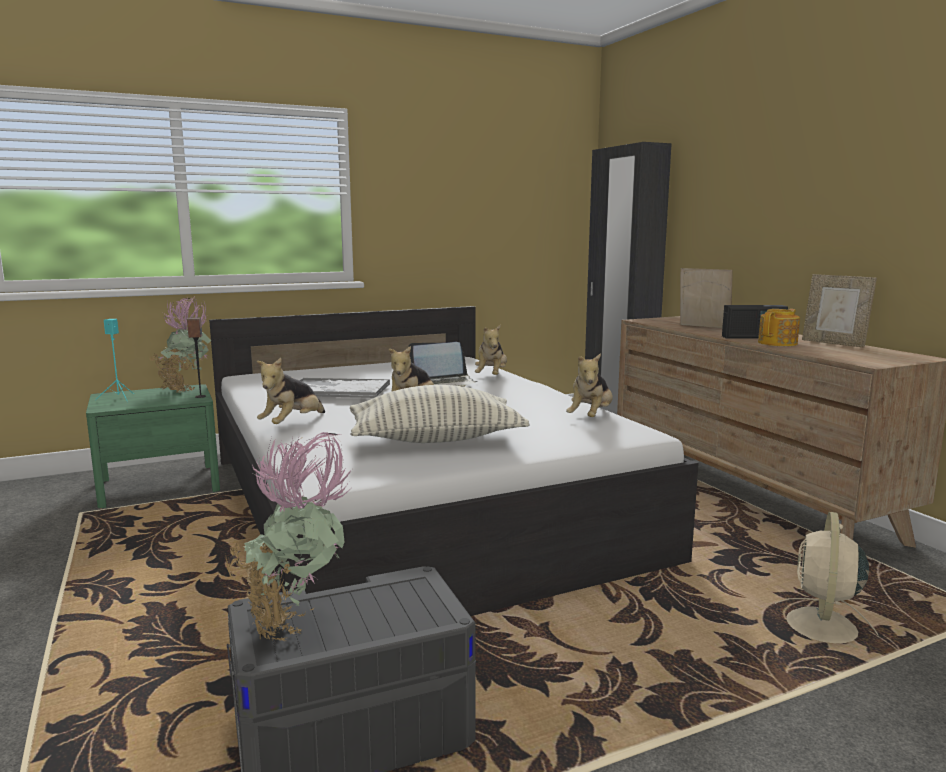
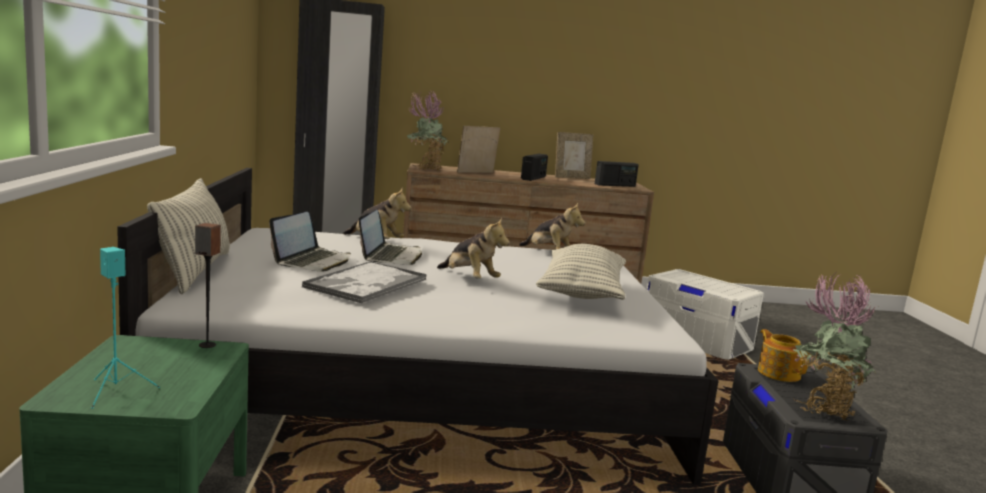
camera: 70 degrees left, 0 degrees up
(185, 389) = (135, 347): potted plant -> potted plant (425, 169)
(292, 424) = (484, 319): plush toy -> none
(318, 367) = (194, 271): none -> pillow
(385, 376) = (313, 261): none -> laptop
(778, 343) = (561, 181): teapot -> teapot (778, 373)
(821, 628) = (696, 340): beige fan -> white storage box
(852, 356) = (615, 185): none -> radio

